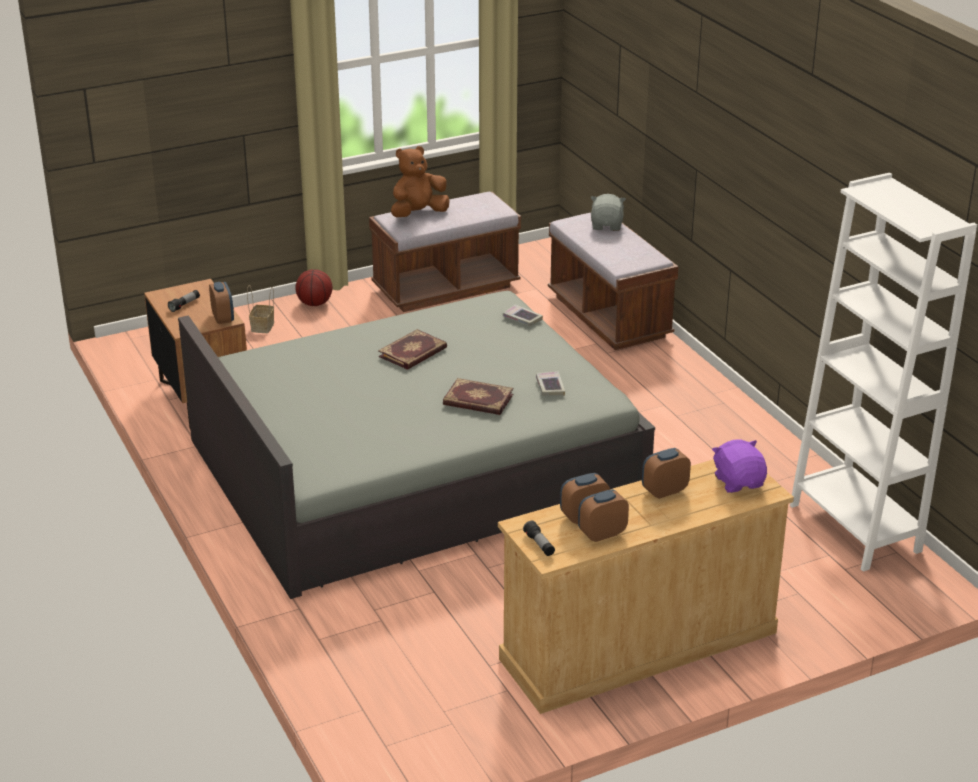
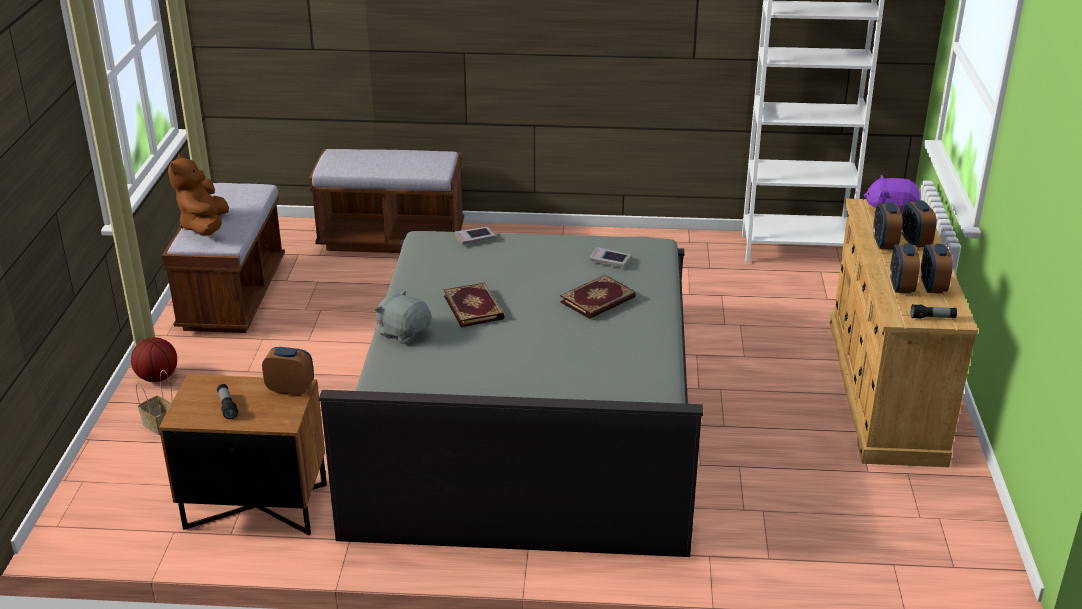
camera: 60 degrees left, 0 degrees up
(607, 225) = (359, 154): grey plush toy -> grey plush toy (404, 332)
(689, 507) = (914, 241): none -> alarm clock

